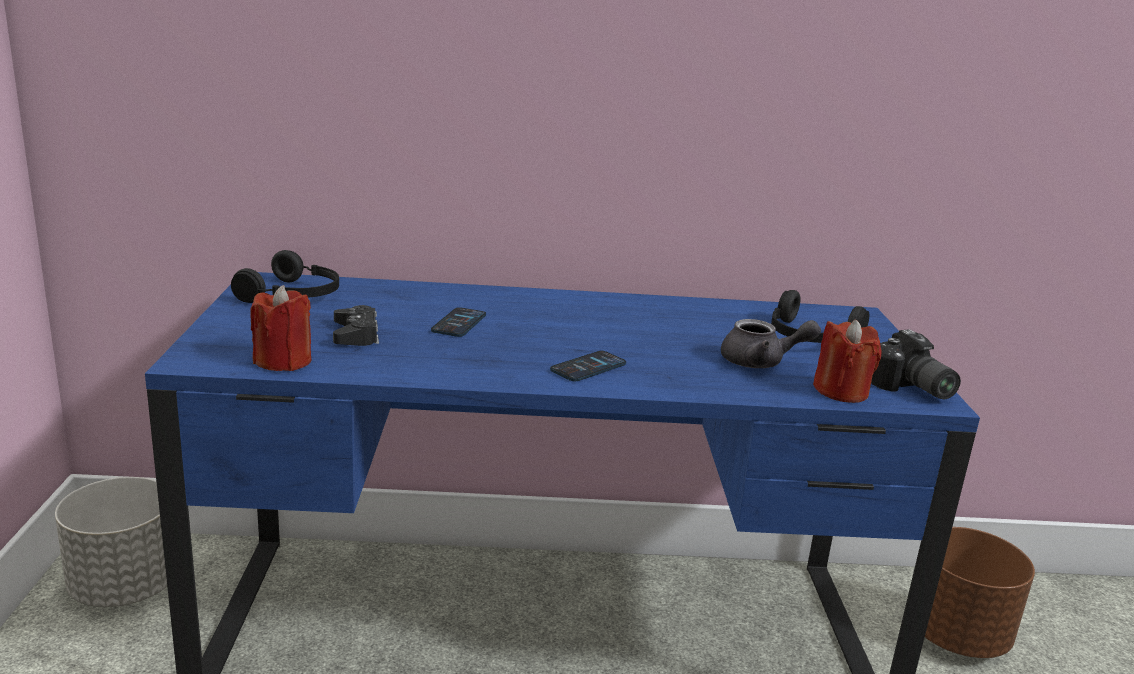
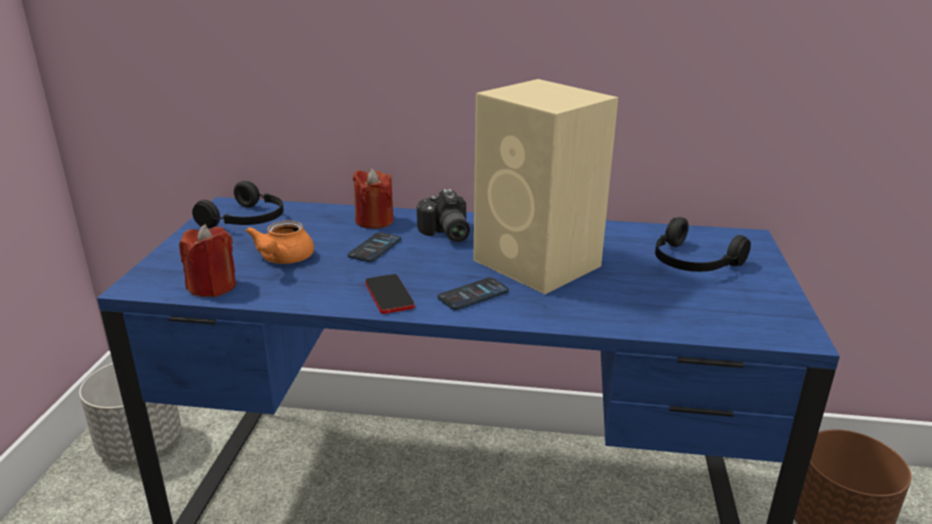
camera: 10 degrees right, 5 degrees up
(356, 335) = (283, 260): black game controller -> orange teapot
(494, 368) = (389, 295): none -> phone
(649, 338) = (539, 264): none -> beige speaker
(761, 362) = (636, 290): grey teapot -> none
(841, 391) = (705, 324): red candle -> red candle (374, 221)
(909, 388) = (775, 321): camera -> camera (445, 234)

